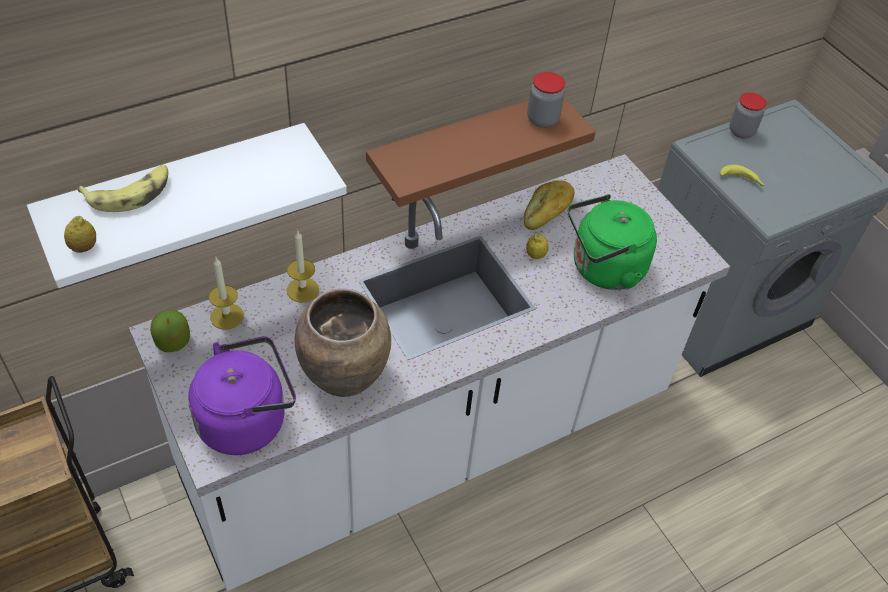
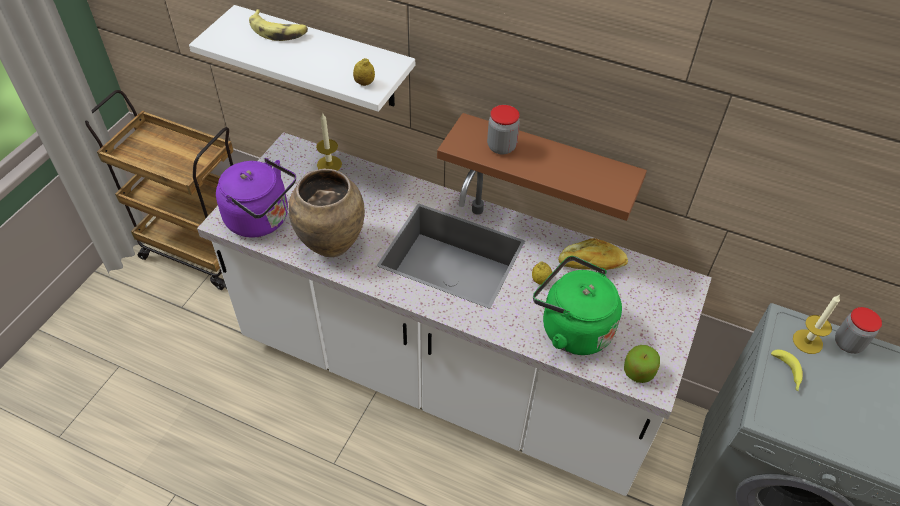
camera: 55 degrees right, 0 degrees up
(84, 247) = (221, 39): lemon -> lemon (364, 83)
(173, 341) = (289, 154): apple -> apple (638, 372)
(302, 290) = (383, 183): candle -> candle (807, 341)
(542, 119) = (602, 177): jar -> jar (501, 147)

